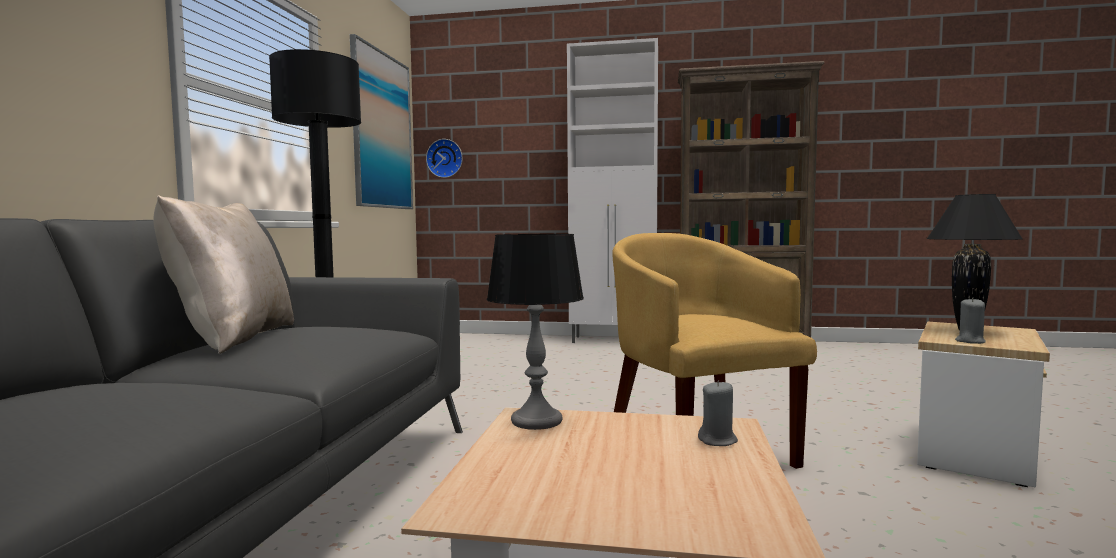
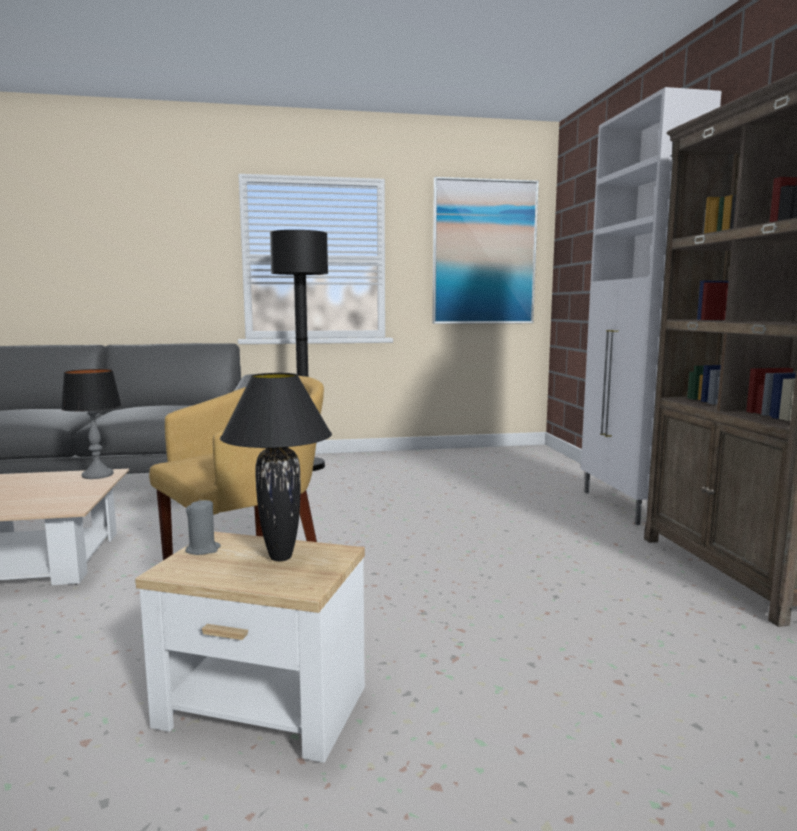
camera: 70 degrees right, 5 degrees up
(233, 338) = (153, 405): beige pillow -> none
(445, 158) = (565, 270): wall clock -> none
(717, 440) = (43, 506): grey candle -> none

